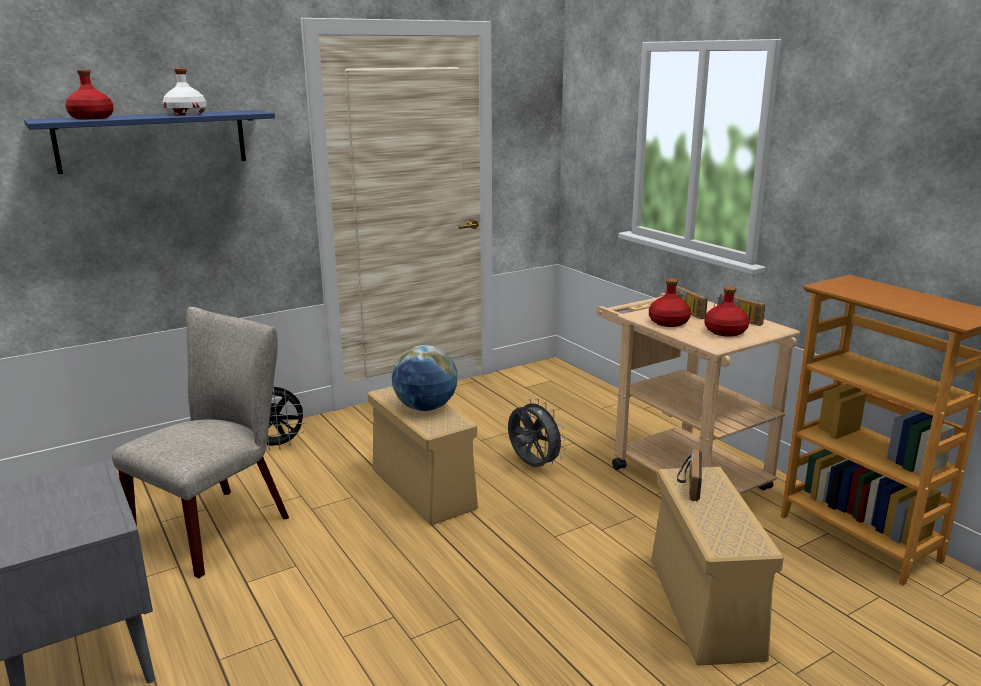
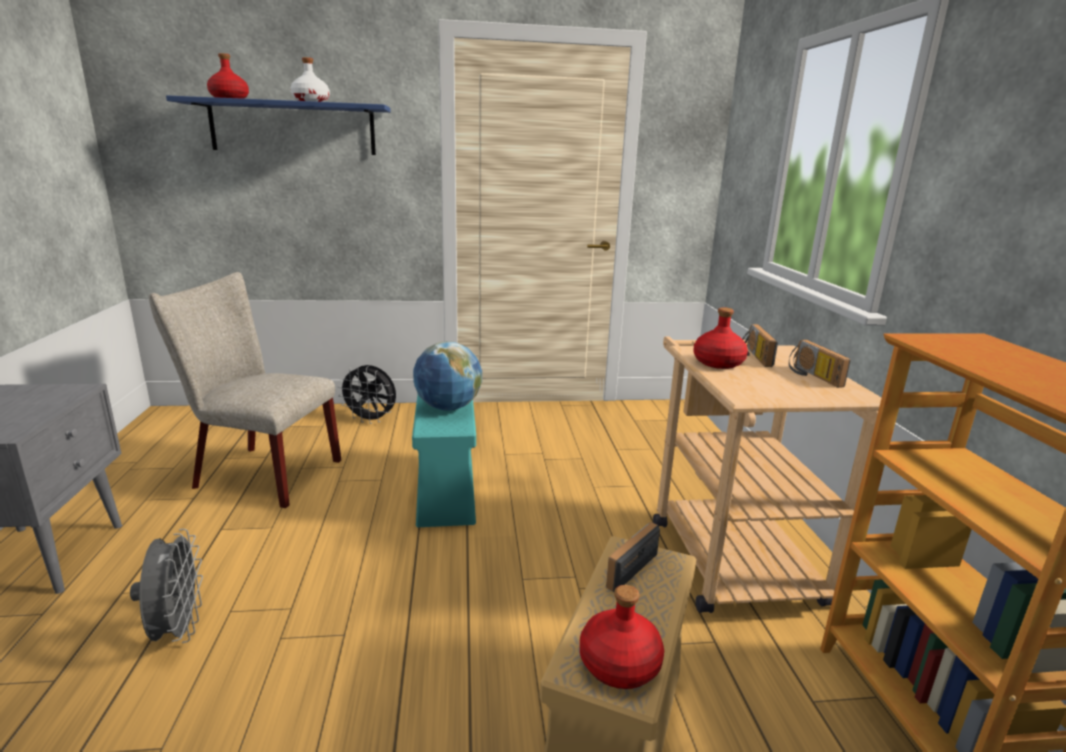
camera: 25 degrees right, 0 degrees up
(220, 525) = (260, 473): beige chair -> beige chair turned 135 degrees counterclockwise
(424, 490) = (446, 491): beige storage box -> turquoise storage box
(532, 466) = (570, 497): grey fan -> grey fan (178, 630)
(724, 331) = (779, 385): red bottle -> red bottle (618, 663)

